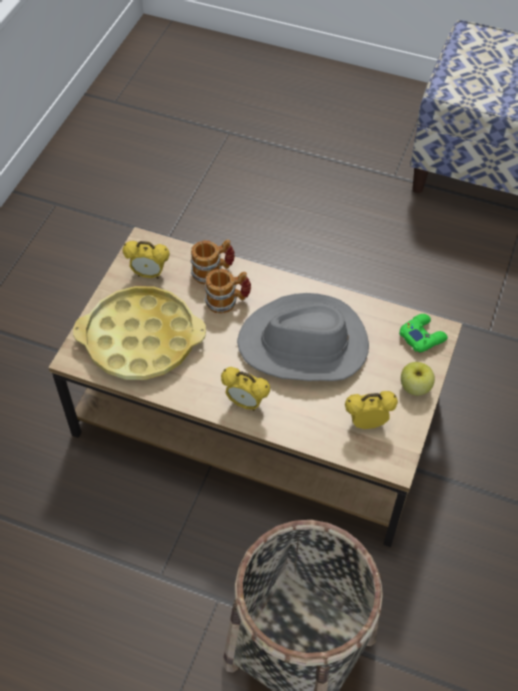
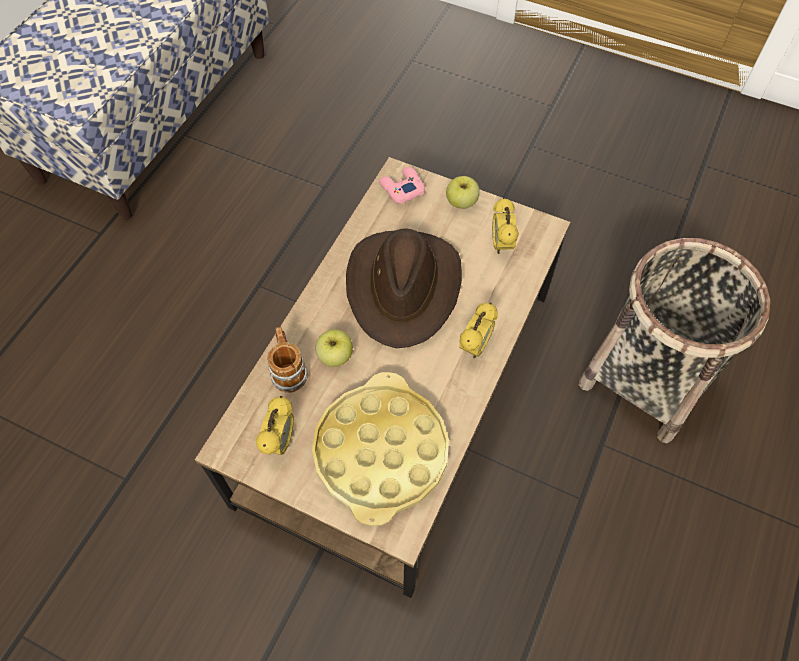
camera: 85 degrees left, 5 degrees up
(227, 301) = (335, 356): mug -> apple
(304, 345) = (404, 287): grey hat -> brown hat
(422, 336) = (401, 188): green game controller -> pink game controller

